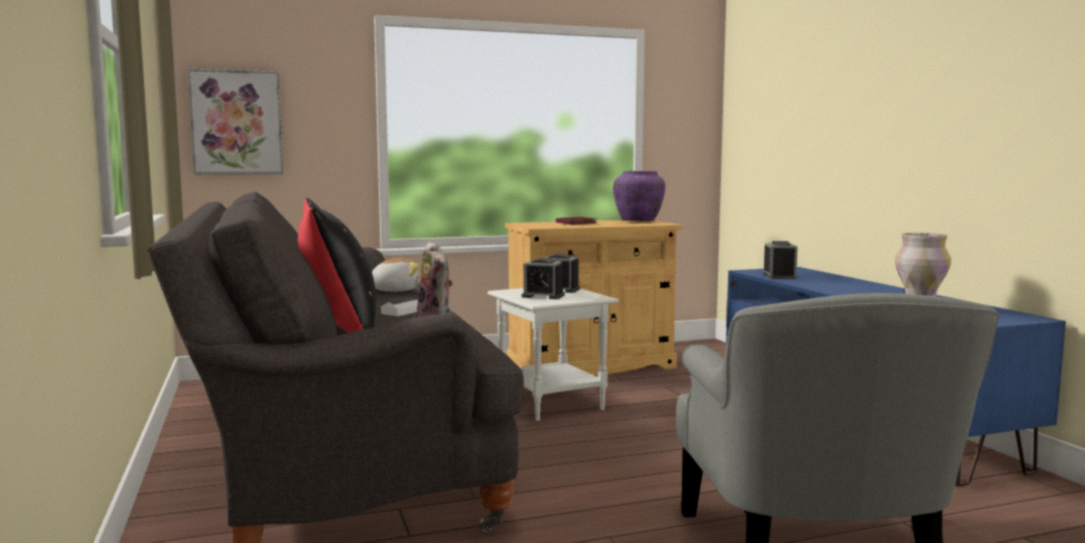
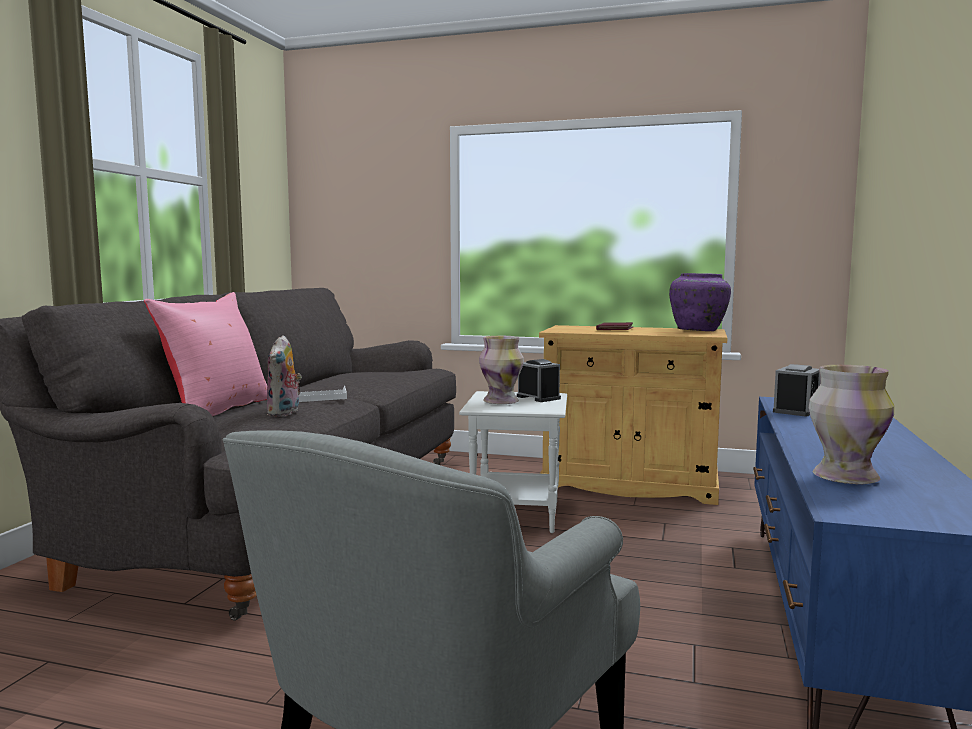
camera: 35 degrees right, 0 degrees up
(236, 122) = (340, 229): picture -> none
(339, 331) = (217, 410): black pillow -> pink pillow
(394, 290) = (367, 381): plush toy -> none
(543, 296) = (502, 402): alarm clock -> vase

